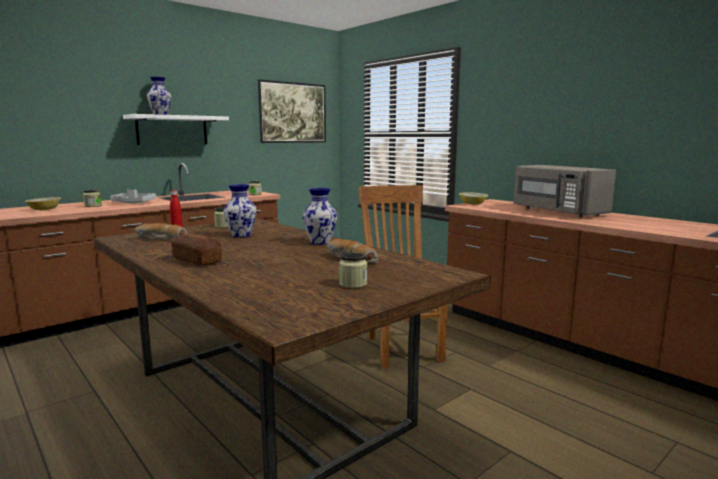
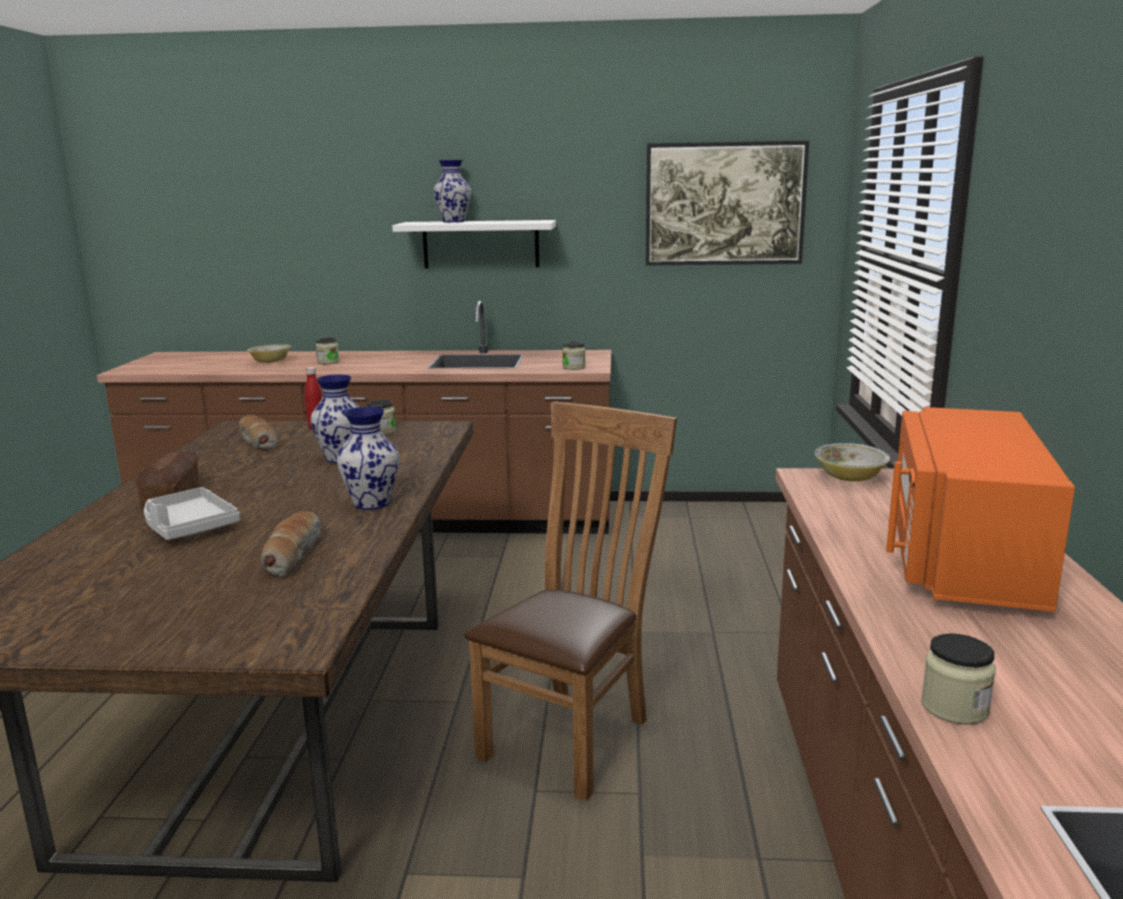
camera: 45 degrees right, 5 degrees up
(133, 203) = (379, 363): grey tray -> grey tray (188, 527)
(353, 284) = (147, 605): jar -> jar (954, 707)
(557, 212) = (961, 558): grey microwave -> orange microwave

